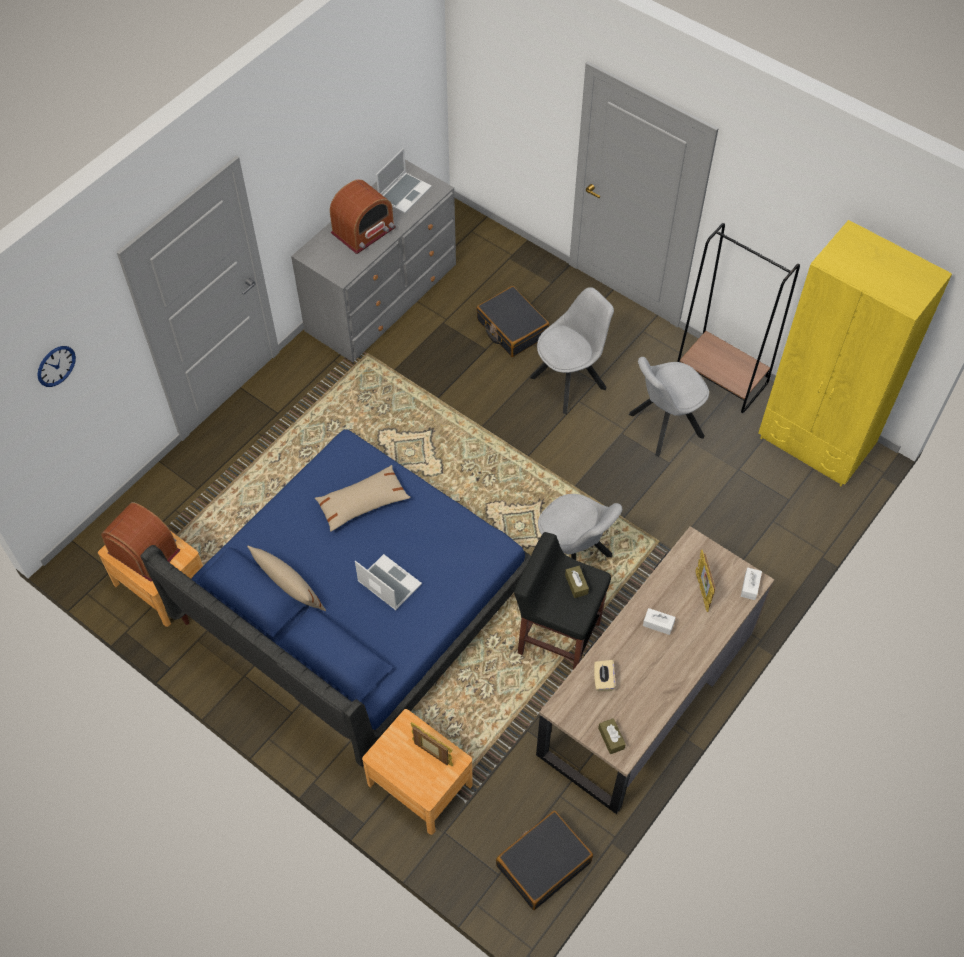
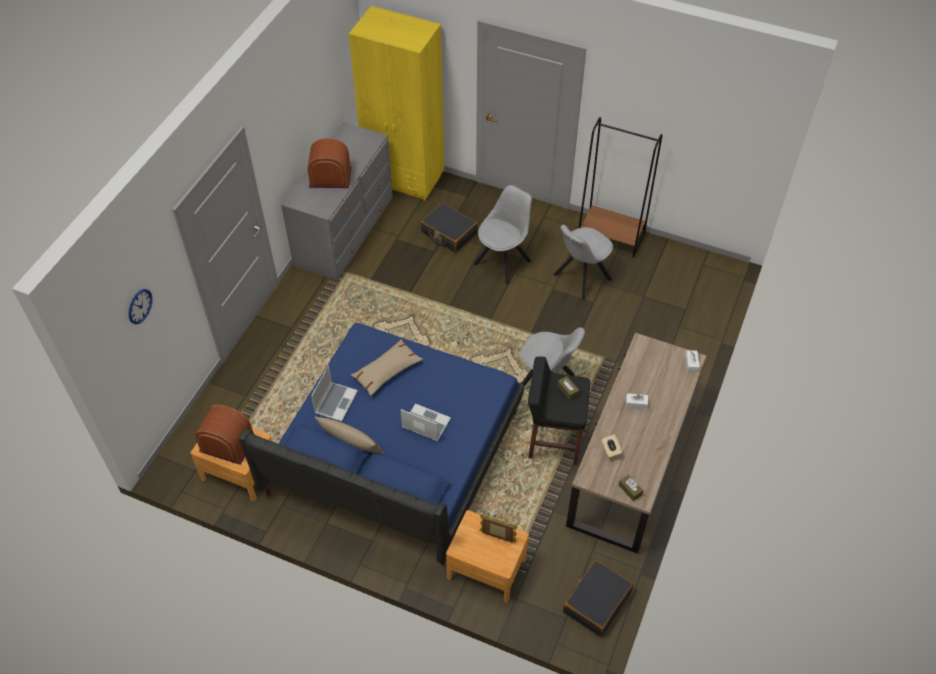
camera: 15 degrees left, 5 degrees down
(363, 231) = (330, 177): radio -> radio turned 120 degrees counterclockwise
(404, 193) = (352, 145): laptop -> laptop (335, 402)
(702, 591) = (659, 374): picture frame -> none
(816, 443) = (691, 267): yellow wardrobe -> yellow wardrobe (405, 179)

